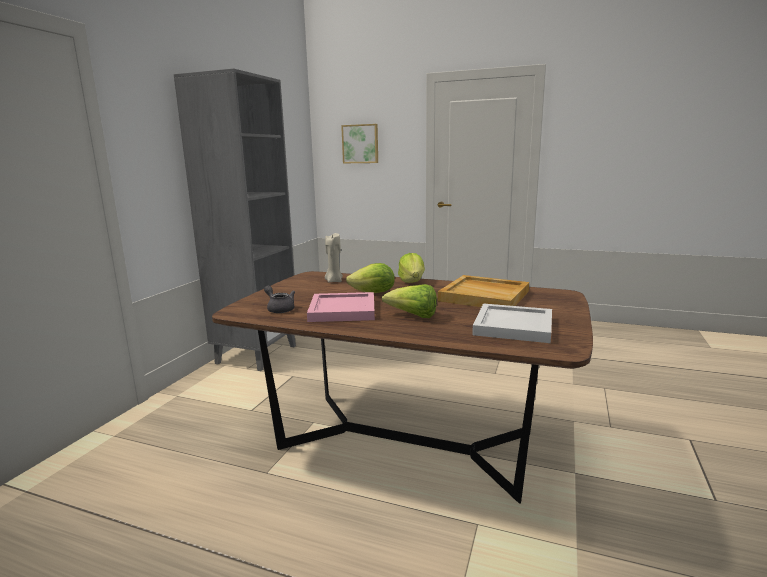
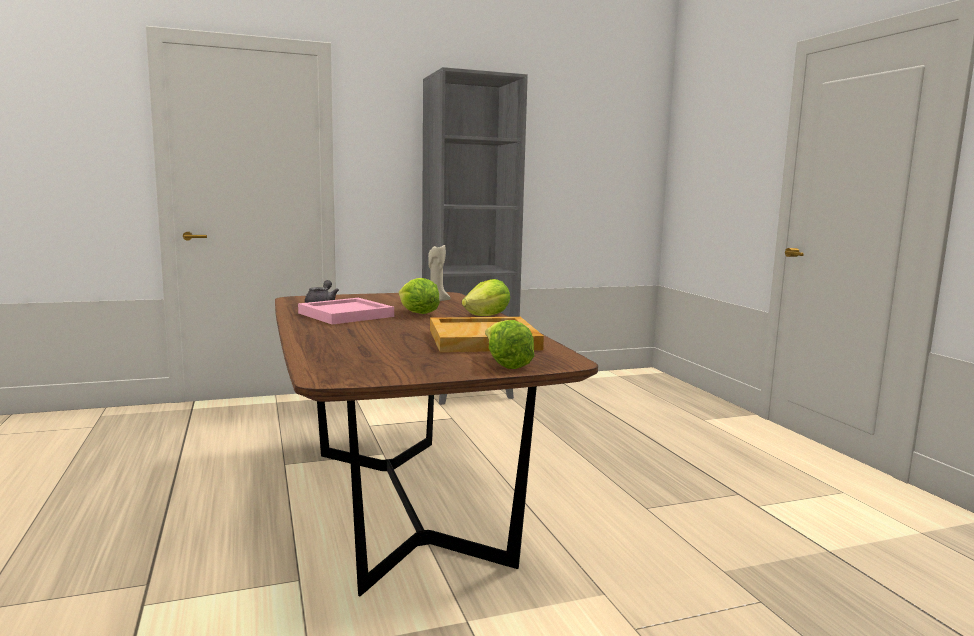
camera: 50 degrees right, 5 degrees down
(360, 144) = (712, 155): picture -> none
(413, 316) = (362, 330): lettuce -> lettuce (505, 364)
(514, 327) = (382, 358): white tray -> none

